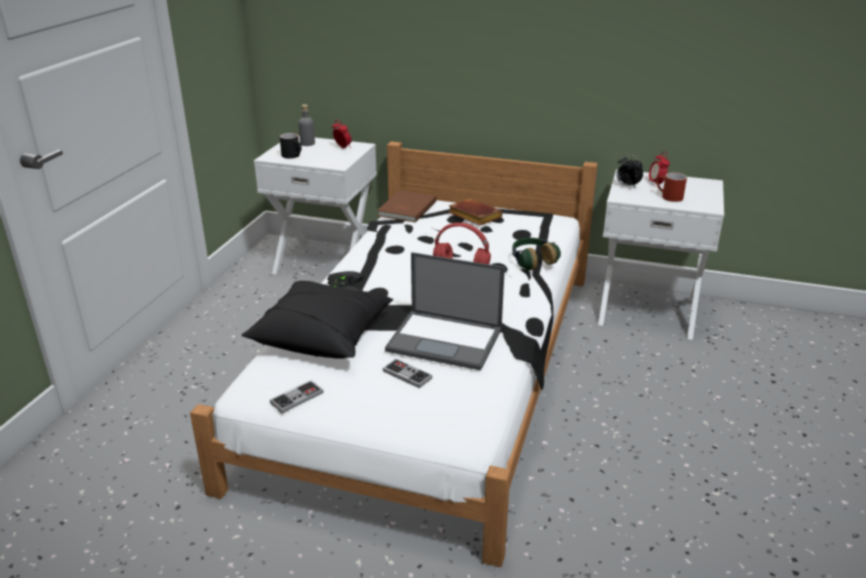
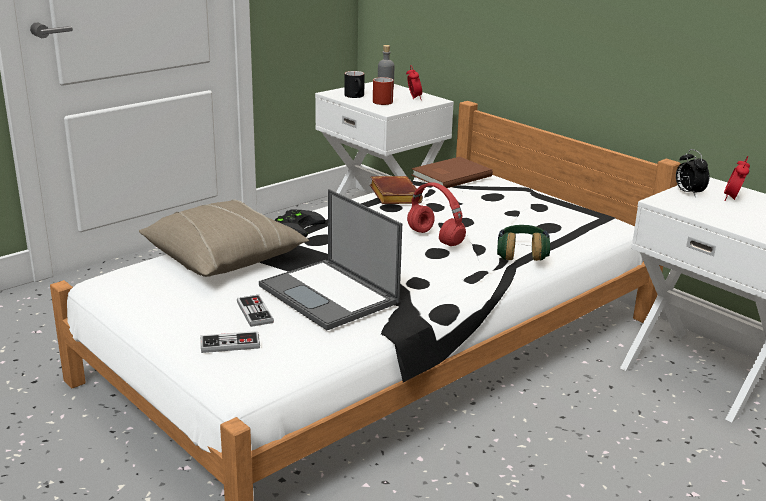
camera: 30 degrees right, 5 degrees down
(297, 398) = (135, 298): game controller -> game controller (230, 344)
(322, 335) = (224, 258): black pillow -> beige pillow
(473, 216) = (513, 198): brown book -> brown book (393, 195)
(668, 197) = (727, 214): red mug -> red mug (380, 101)

